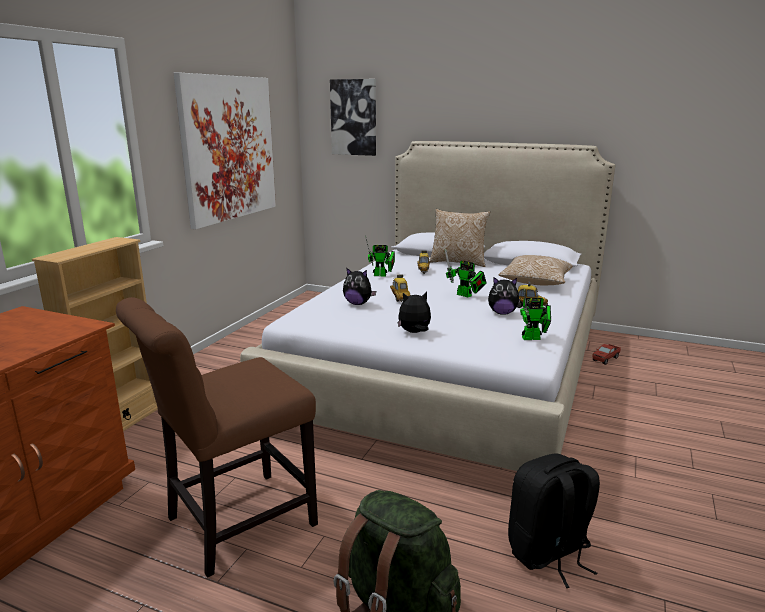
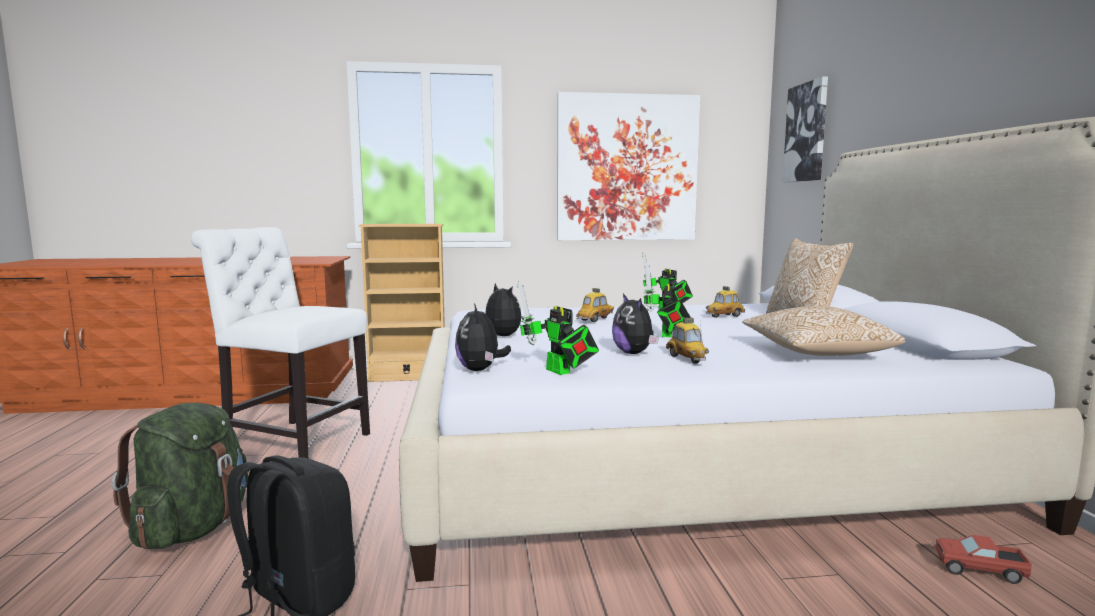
camera: 60 degrees right, 10 degrees down
(234, 524) = (293, 442): brown chair -> white chair
(358, 303) = (549, 313): plush toy -> plush toy (480, 370)

